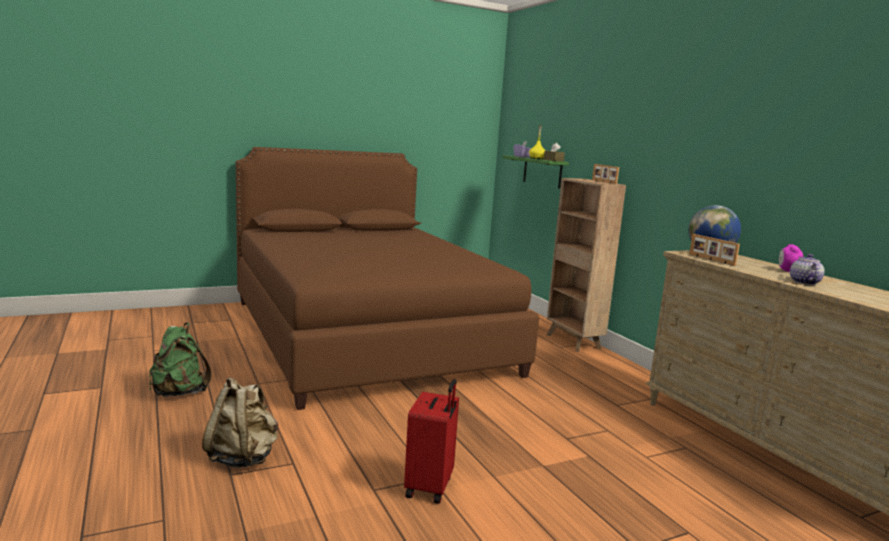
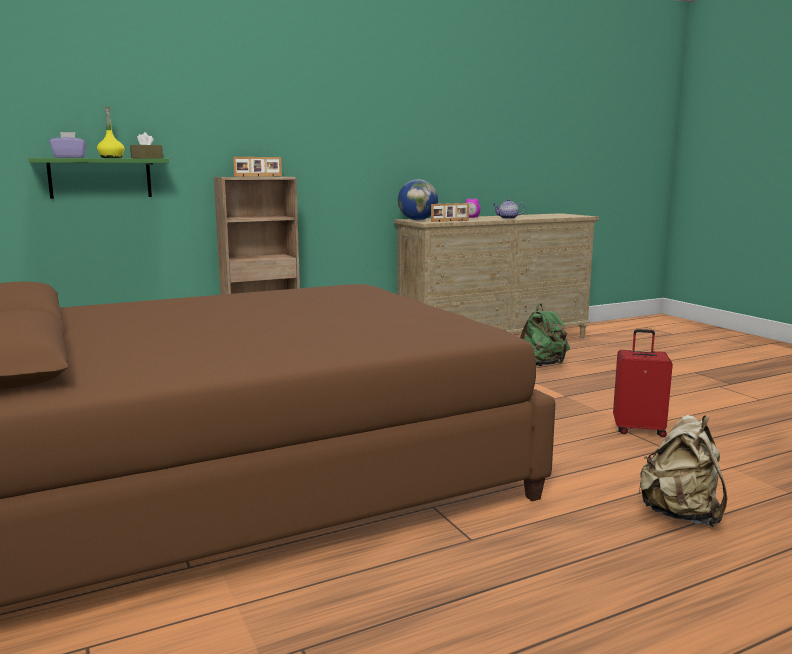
camera: 90 degrees left, 0 degrees up
(179, 393) = (549, 606): green backpack -> green backpack (541, 365)

